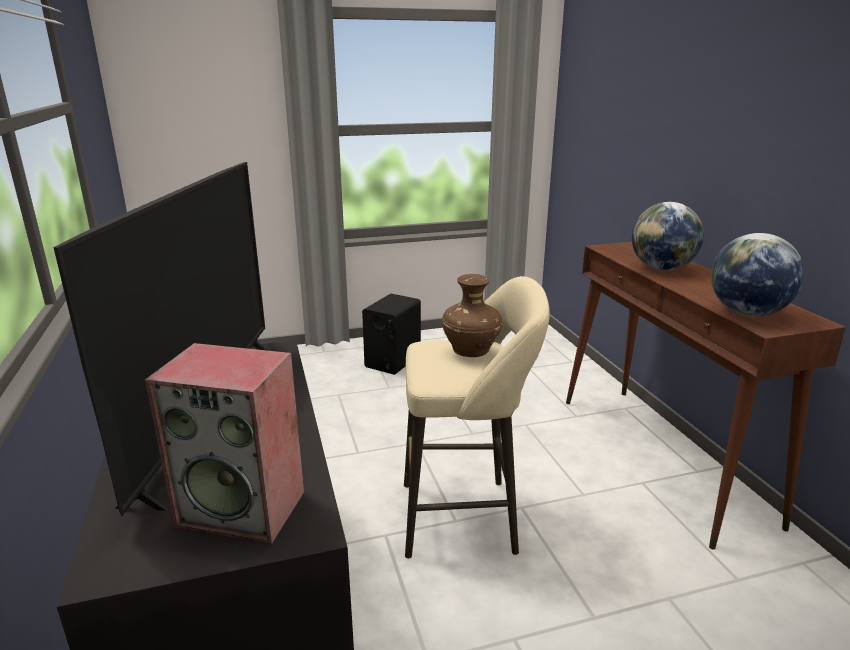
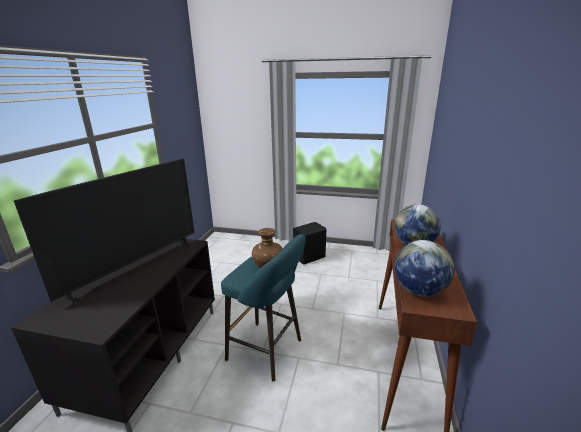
camera: 30 degrees right, 0 degrees up
(244, 508) = (95, 313): speaker -> none
(466, 516) = (268, 351): beige stool -> turquoise stool

